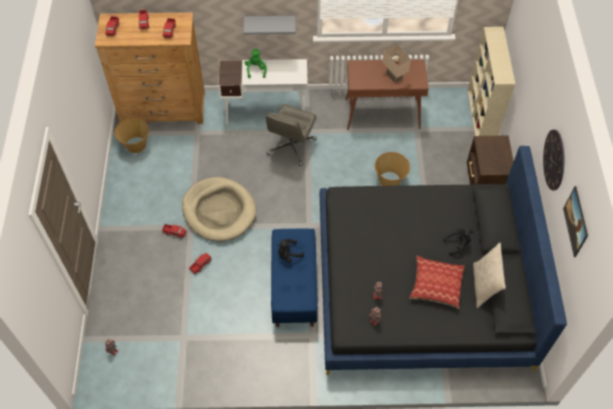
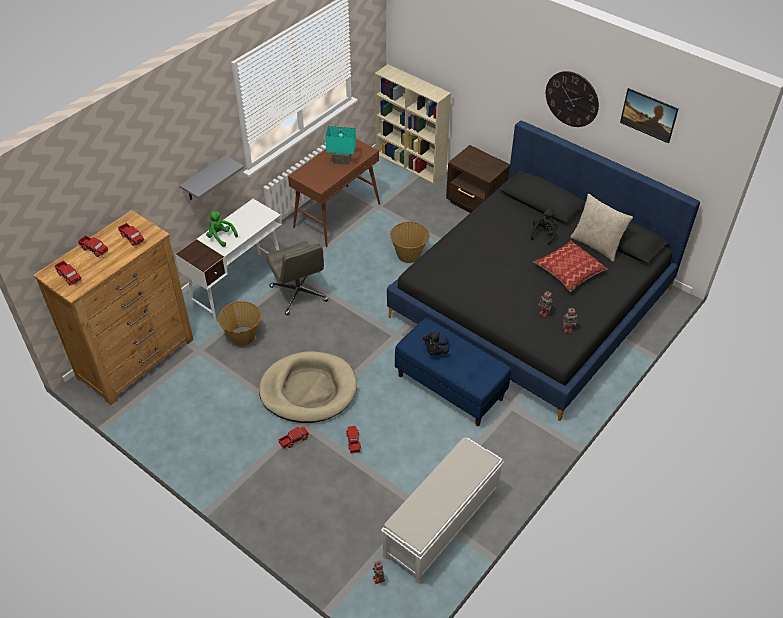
camera: 50 degrees left, 10 degrees down
(136, 145) = (152, 408): basket -> basket (243, 336)
(180, 358) = (441, 523): none -> white bench
(393, 77) = (341, 161): beige table lamp -> turquoise table lamp

